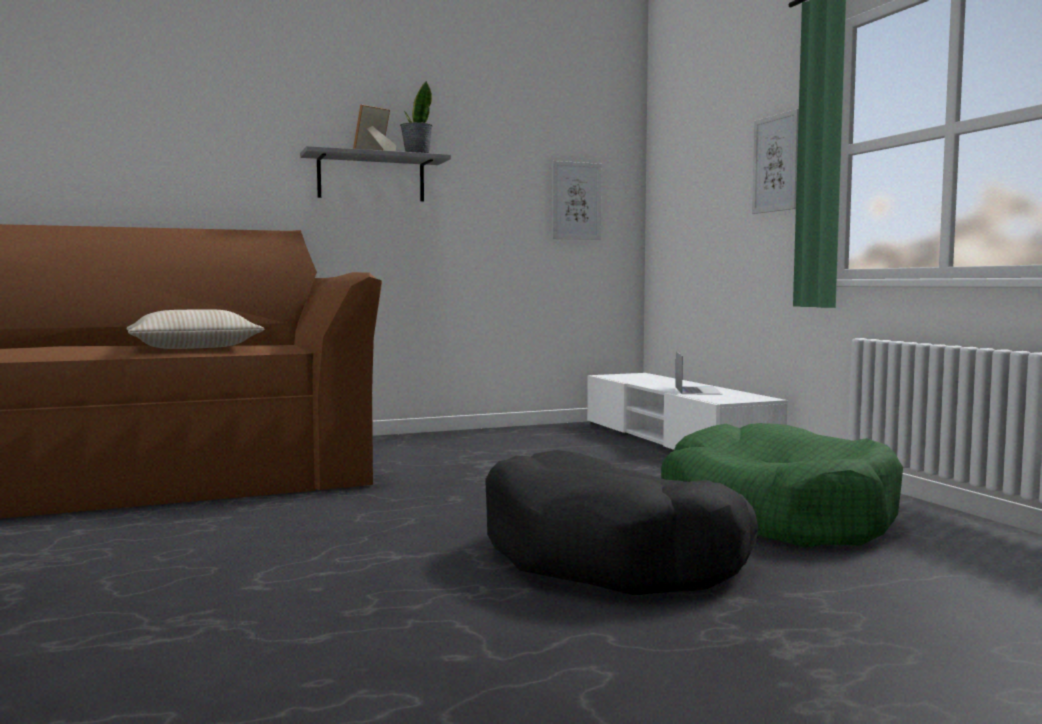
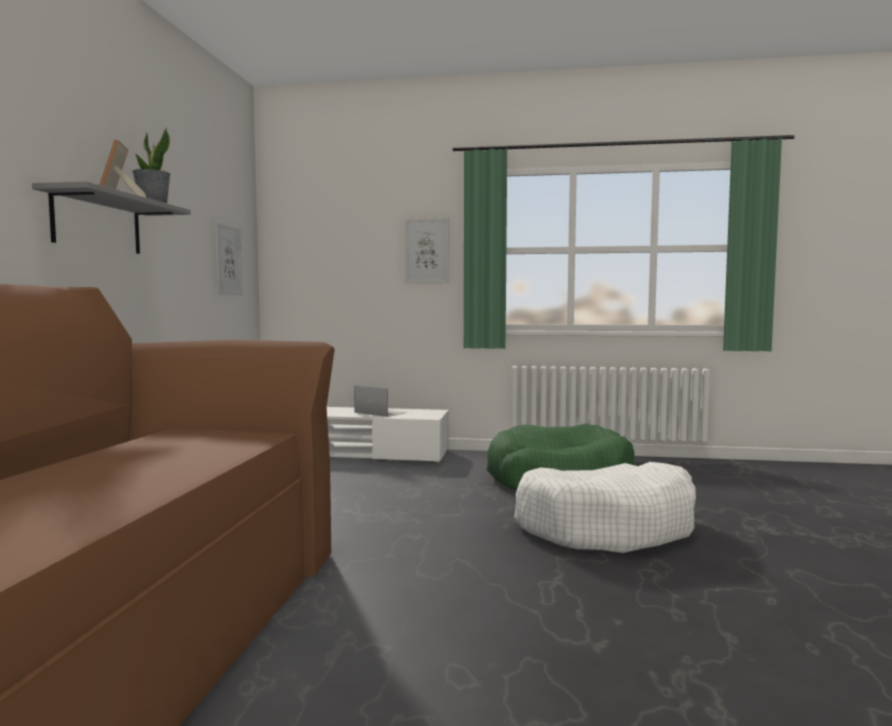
camera: 60 degrees left, 0 degrees up
(193, 347) = (163, 454): beige pillow -> none
(612, 557) = (607, 527): black dog bed -> white dog bed

